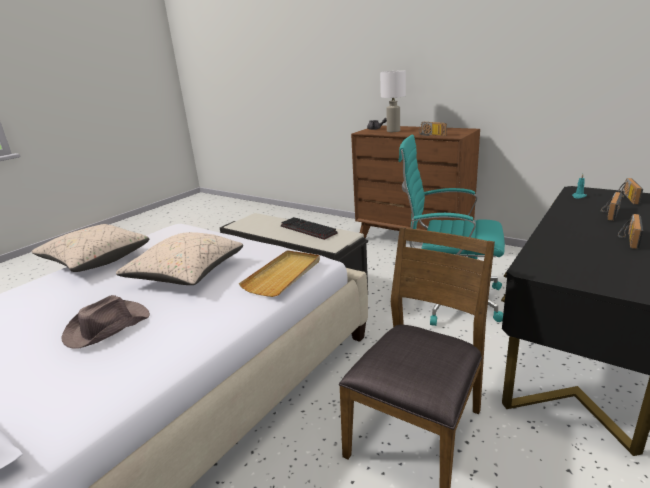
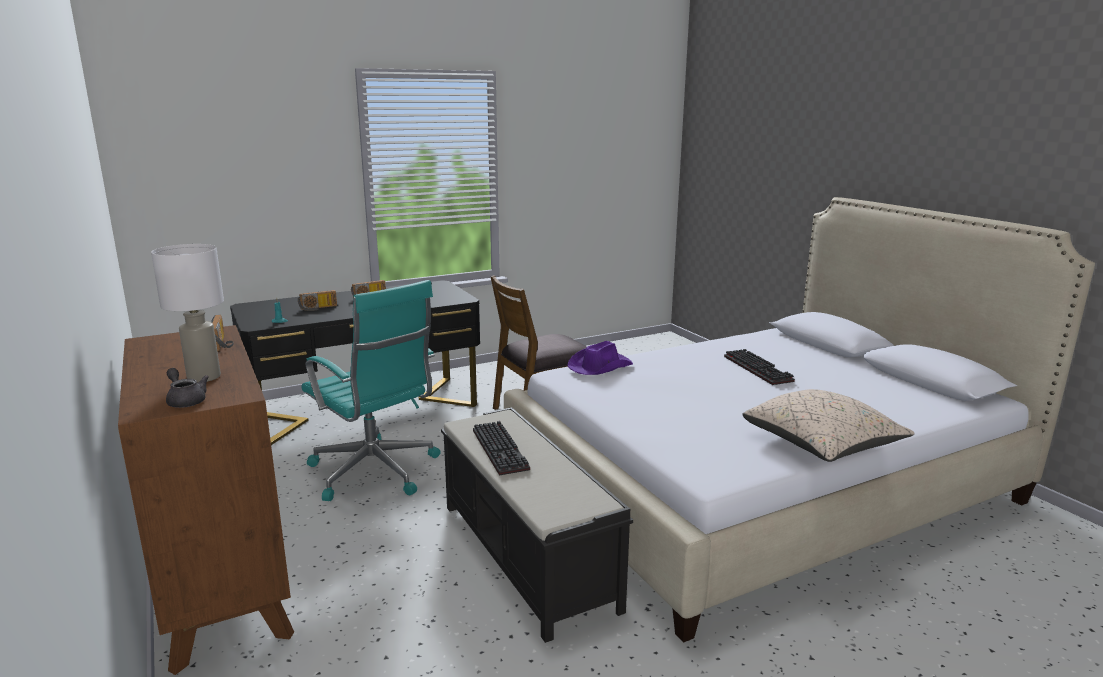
camera: 155 degrees left, 5 degrees down
(106, 327) = (760, 369): brown hat -> keyboard
(186, 275) = (693, 394): beige pillow -> none
(283, 275) = (599, 366): beige tray -> purple hat
(626, 198) = (262, 312): radio -> none

